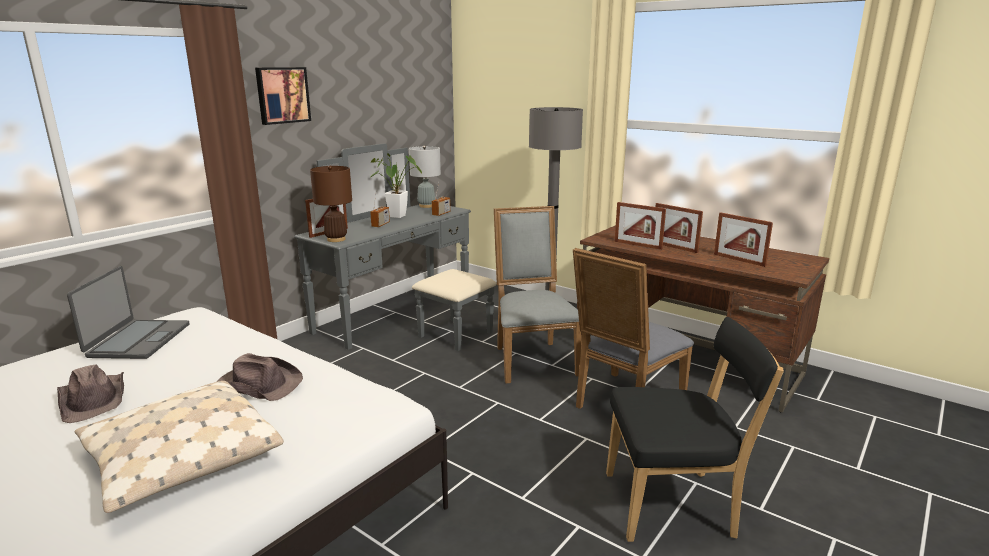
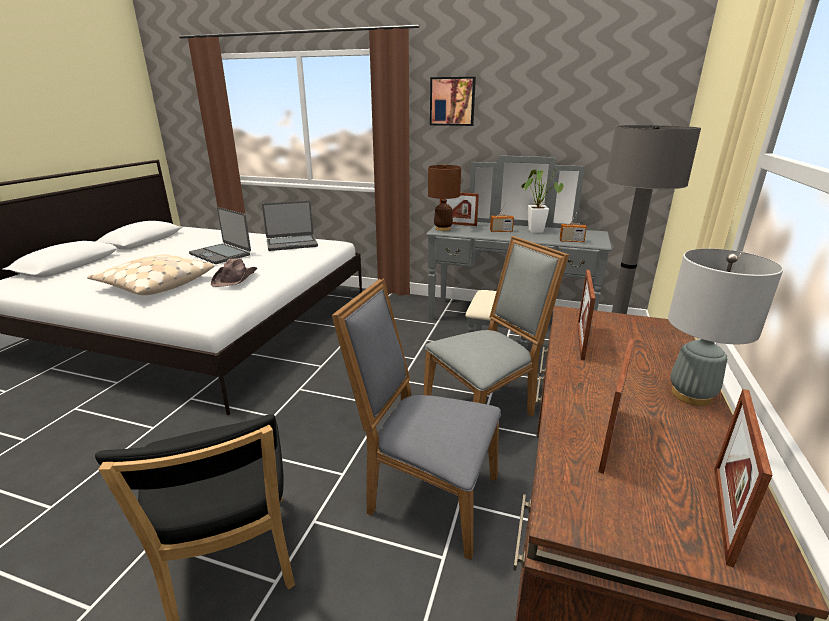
camera: 70 degrees right, 5 degrees up
(94, 399) = (221, 254): brown hat -> laptop
(426, 206) = (589, 233): grey table lamp -> grey table lamp (691, 395)
(674, 247) = (607, 370): picture frame -> picture frame (722, 512)

